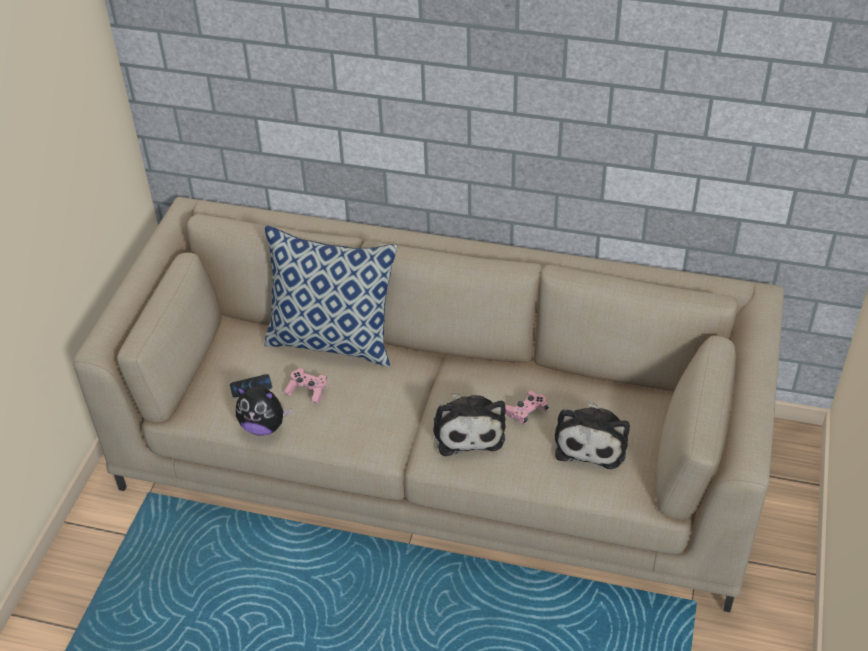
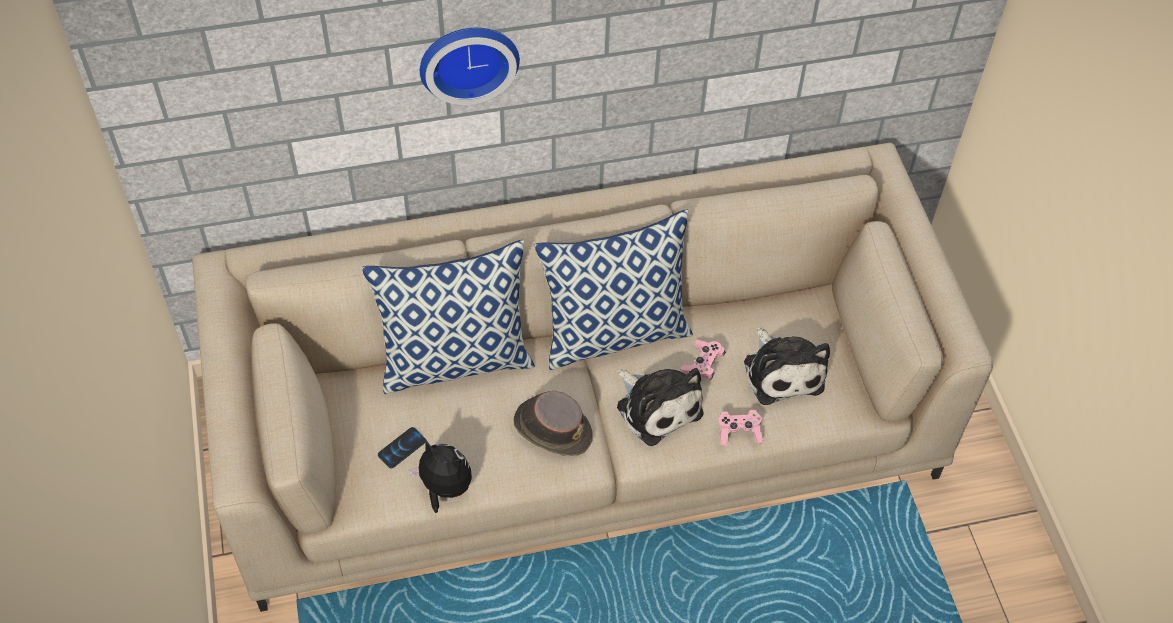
camera: 30 degrees left, 10 degrees up
(263, 426) = (444, 488): plush toy -> plush toy turned 135 degrees counterclockwise
(307, 391) = (466, 429): pink game controller -> pink game controller (739, 432)
(373, 414) = (552, 428): none -> brown hat
(395, 81) = (468, 59): none -> wall clock
(470, 365) = (615, 332): none -> pillow

